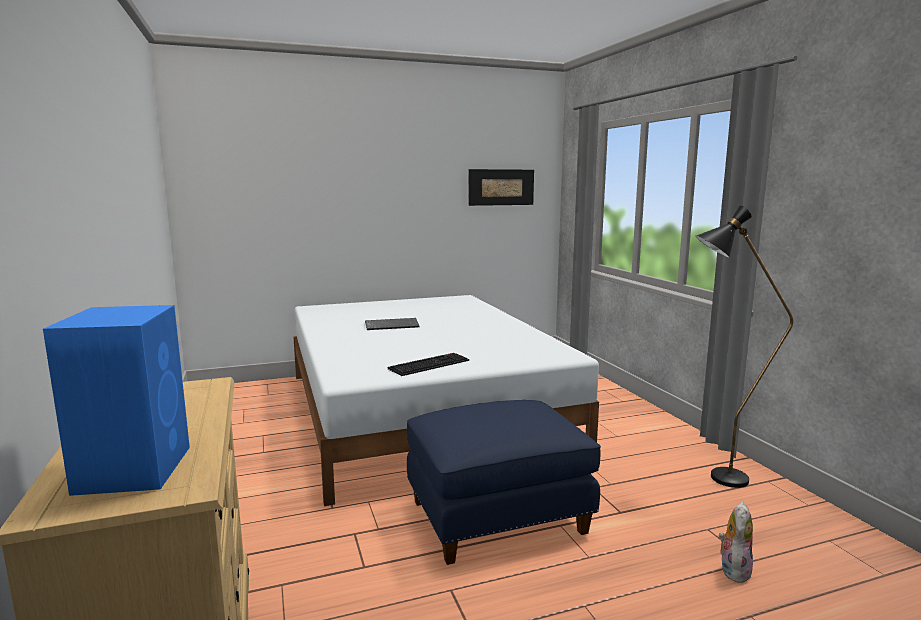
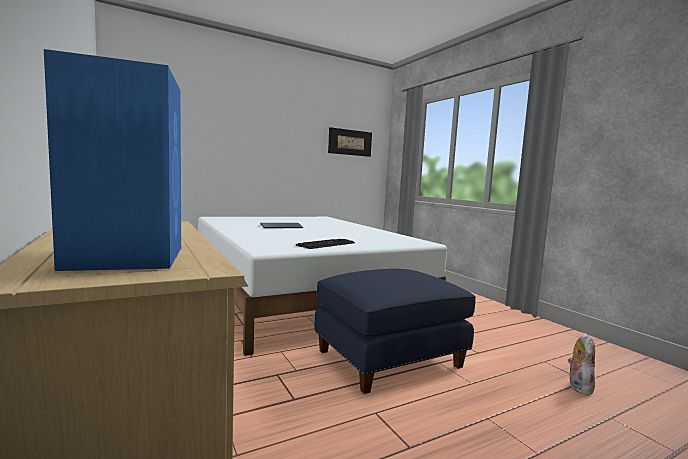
camera: 10 degrees left, 5 degrees down
(716, 479) = (529, 330): black floor lamp -> none

